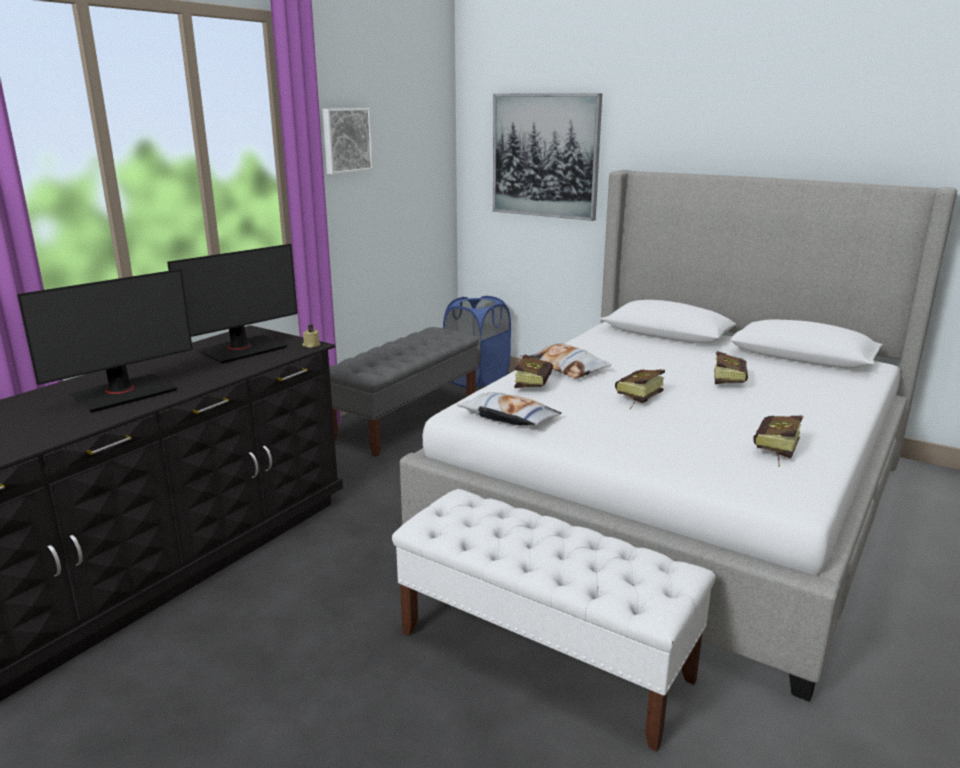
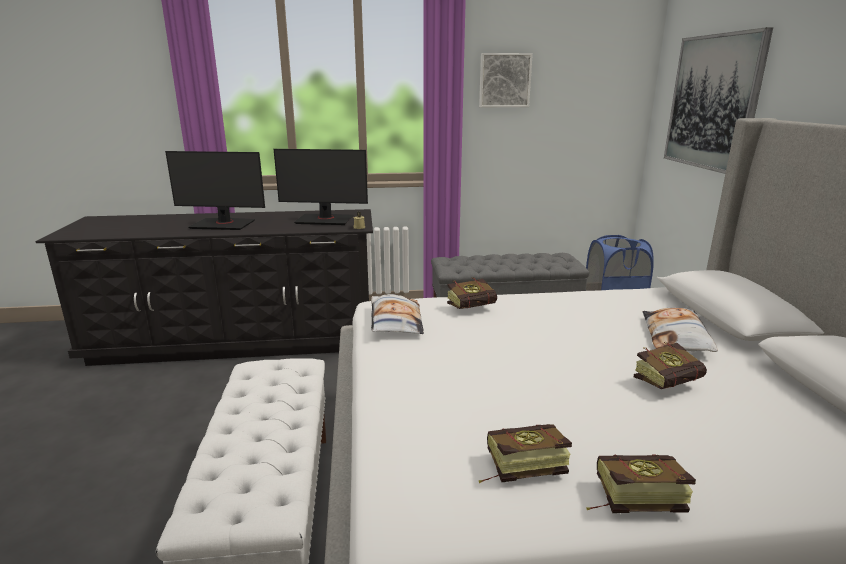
camera: 50 degrees right, 0 degrees up
(567, 367) = (538, 307): pillow -> pillow (676, 337)
(636, 399) = (522, 353): book -> book (629, 499)

